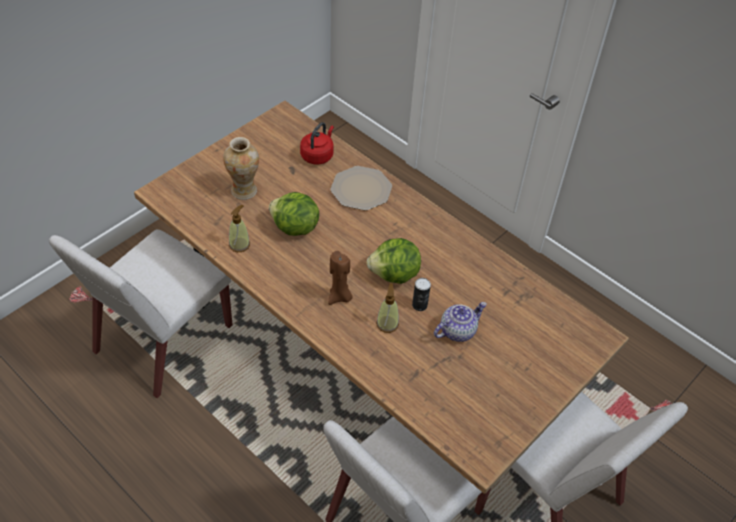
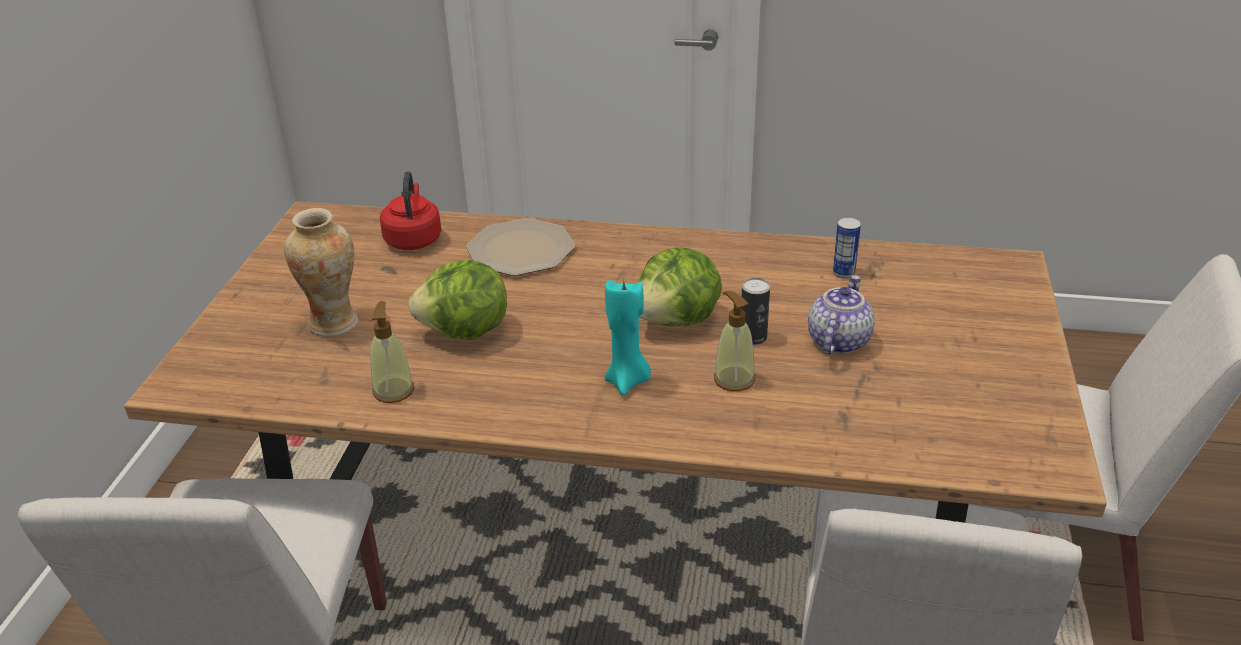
camera: 30 degrees left, 15 degrees down
(339, 297) = (628, 381): brown candle -> turquoise candle
(504, 292) = (843, 273): none -> can

